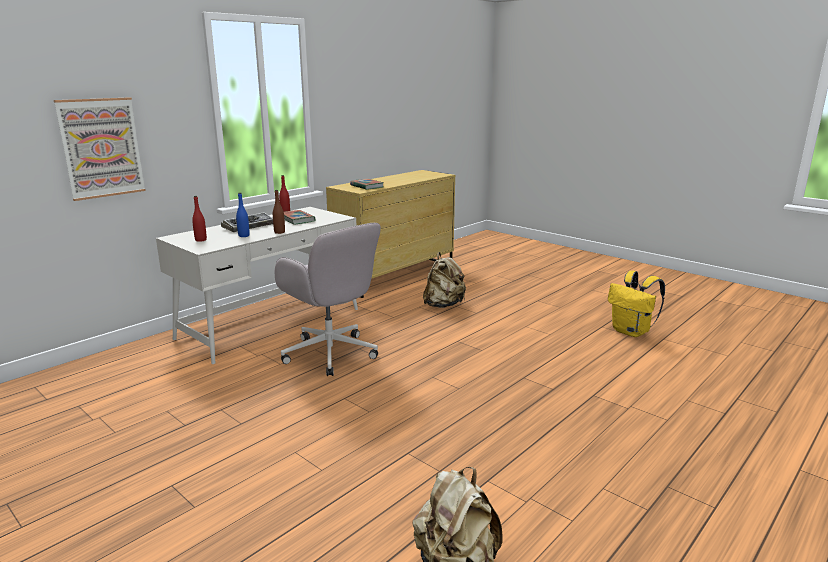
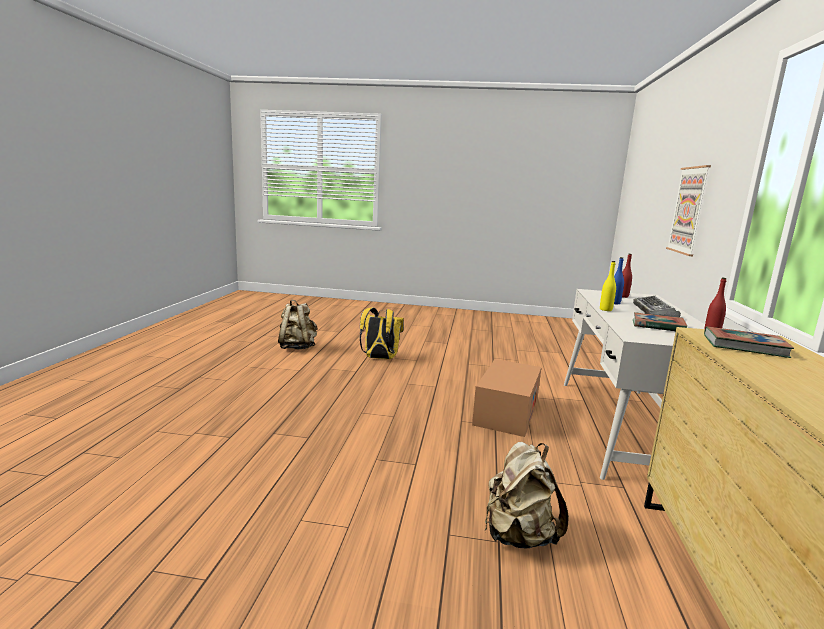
camera: 145 degrees right, 5 degrees down
(279, 232) = (605, 309): brown bottle -> yellow bottle
(330, 354) = (506, 413): grey office chair -> cardboard box
(632, 332) = (142, 583): yellow backpack -> yellow backpack (379, 358)

